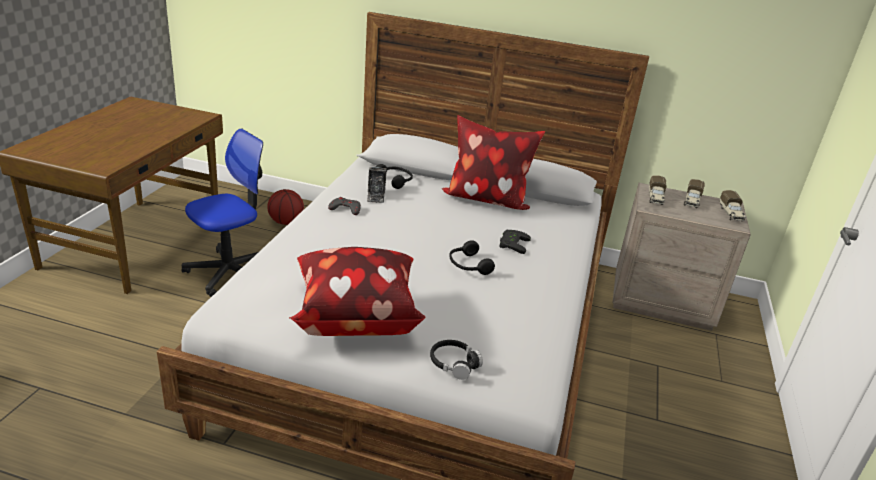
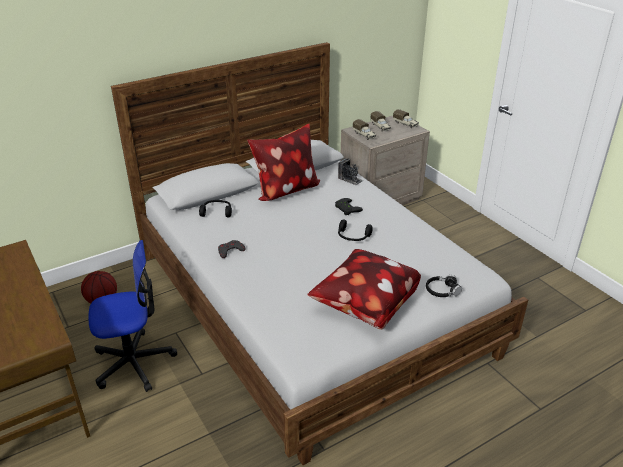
camera: 45 degrees left, 5 degrees up
(230, 273) = (134, 363): office chair -> office chair turned 75 degrees clockwise
(376, 196) = (228, 230): camera -> camera (350, 179)

